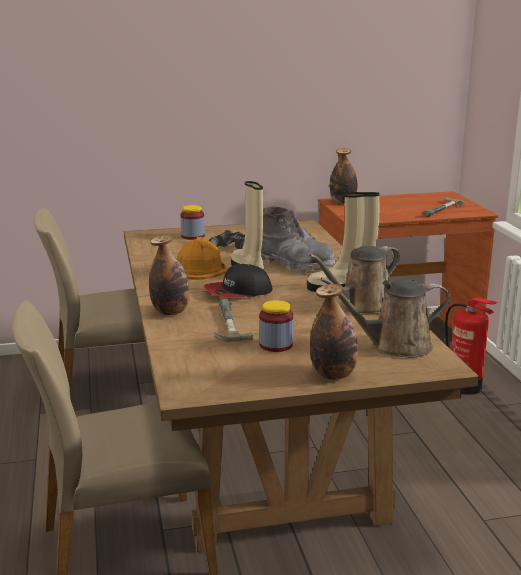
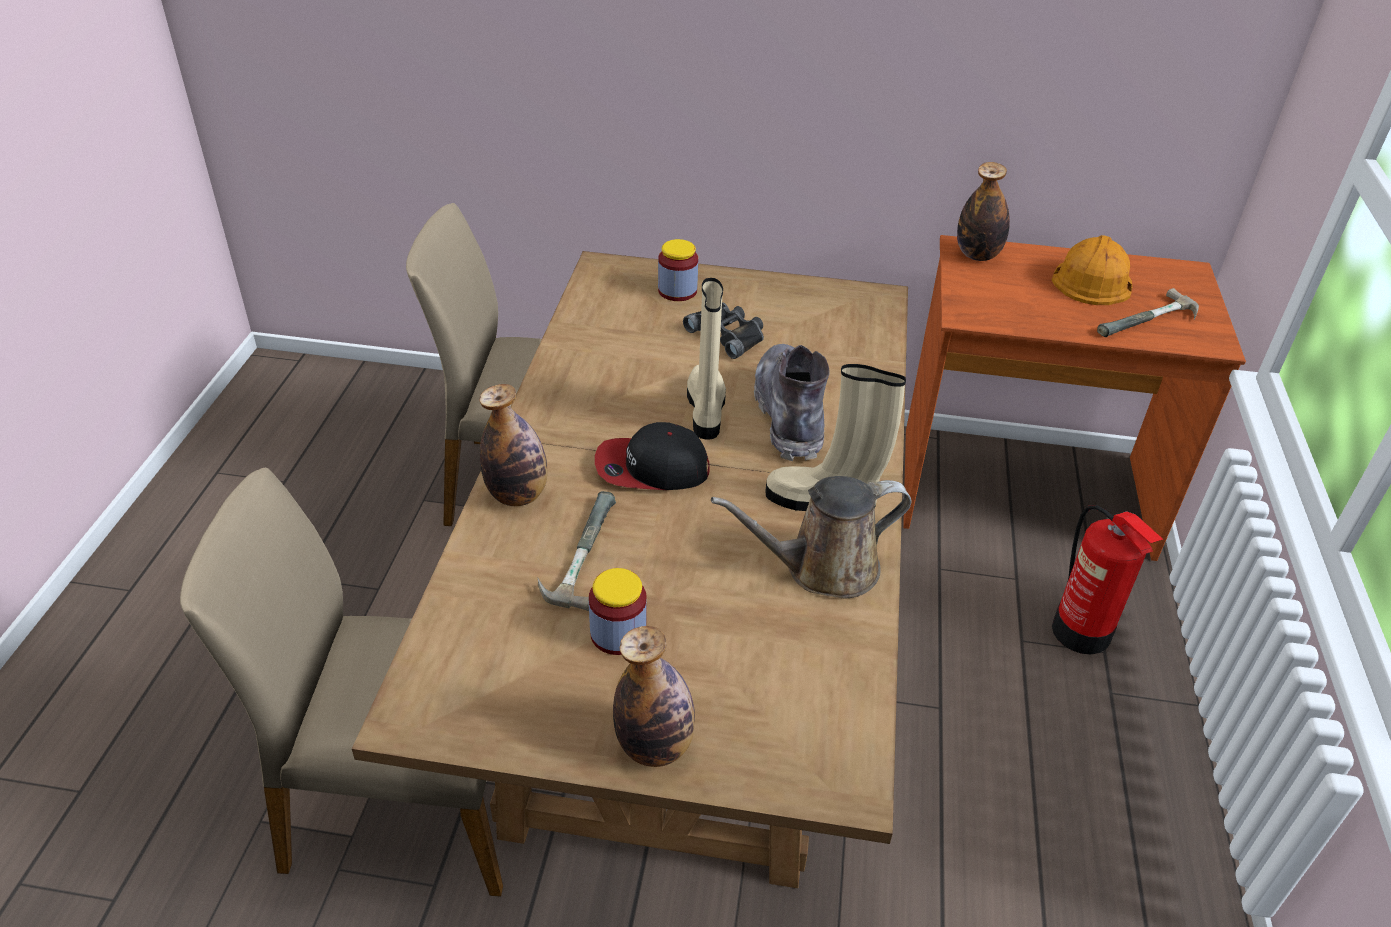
camera: 20 degrees right, 20 degrees up
(199, 268) = (634, 383): orange hard hat -> orange hard hat (1092, 279)
(295, 265) = (789, 415): grey boot -> grey boot turned 150 degrees counterclockwise
(395, 346) = (804, 699): brown watering can -> none

